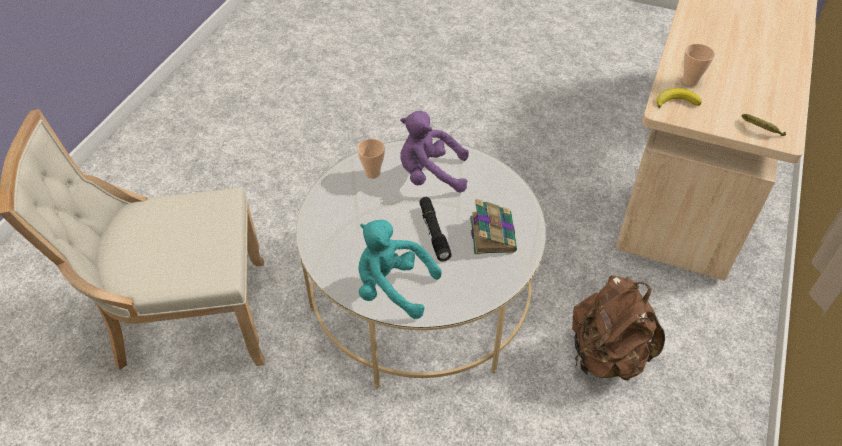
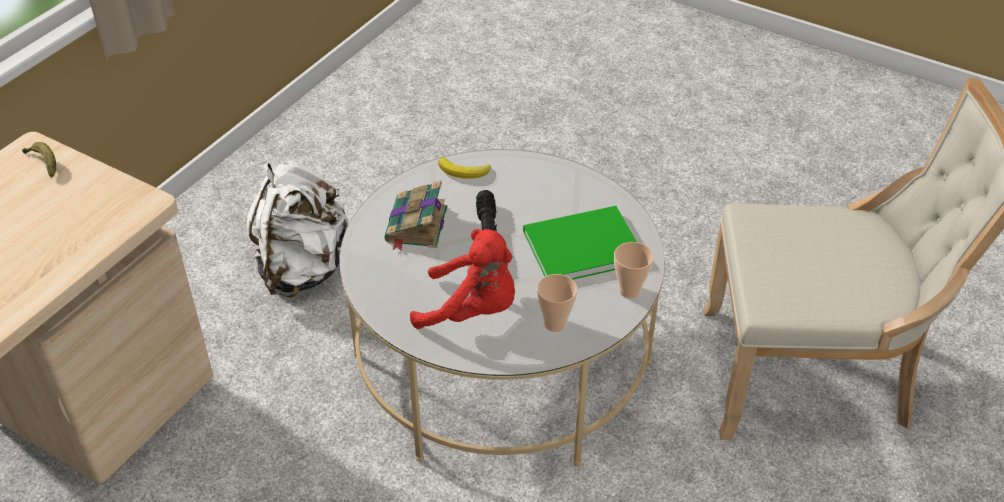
camera: 170 degrees left, 5 degrees down
(362, 233) = (578, 246): none -> green book
(392, 287) = (551, 186): turquoise plush toy -> none
(430, 174) = (472, 310): purple plush toy -> red plush toy
(606, 355) = (303, 268): brown backpack -> white backpack
(676, 101) = (114, 213): banana -> banana (464, 172)
(690, 81) = (65, 241): cup -> cup (629, 290)

